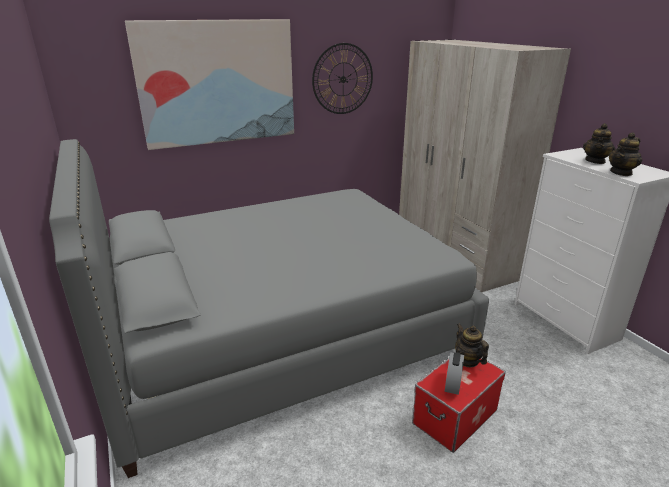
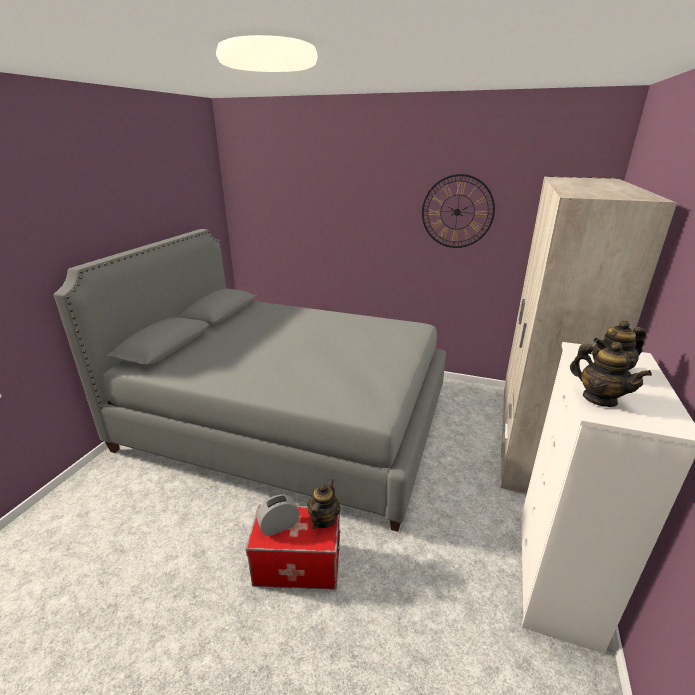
camera: 45 degrees right, 0 degrees up
(218, 83) = (334, 202): picture -> none
(621, 173) = (599, 399): teapot -> teapot turned 135 degrees counterclockwise

